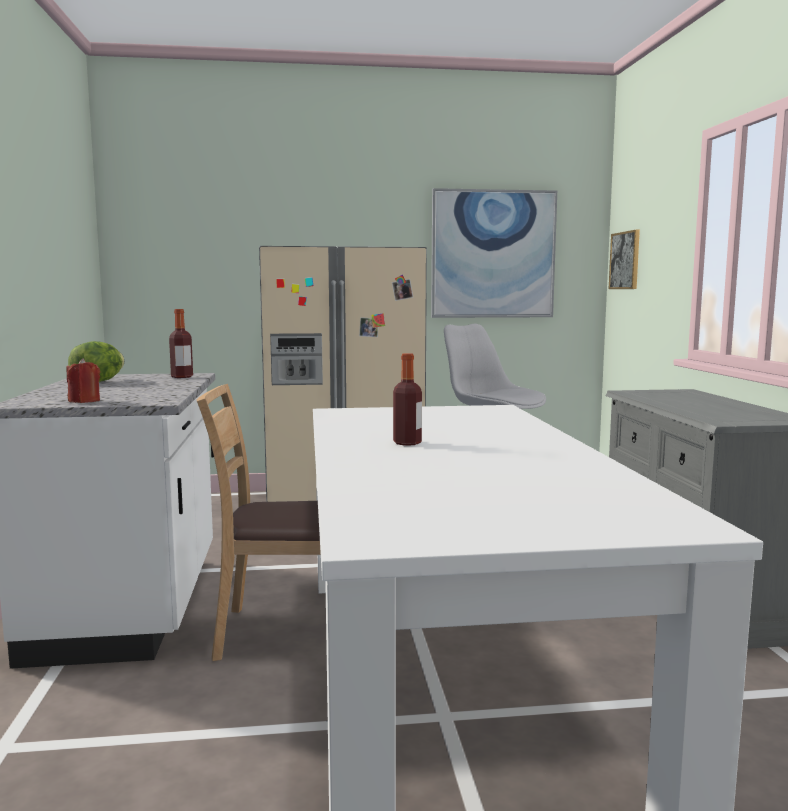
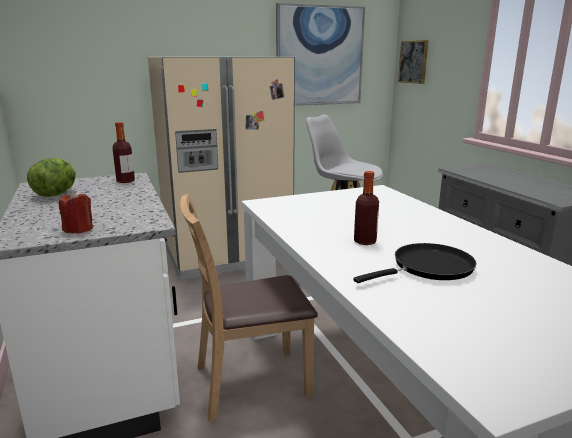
camera: 15 degrees left, 10 degrees up
(449, 464) = (428, 268): none -> black frying pan

